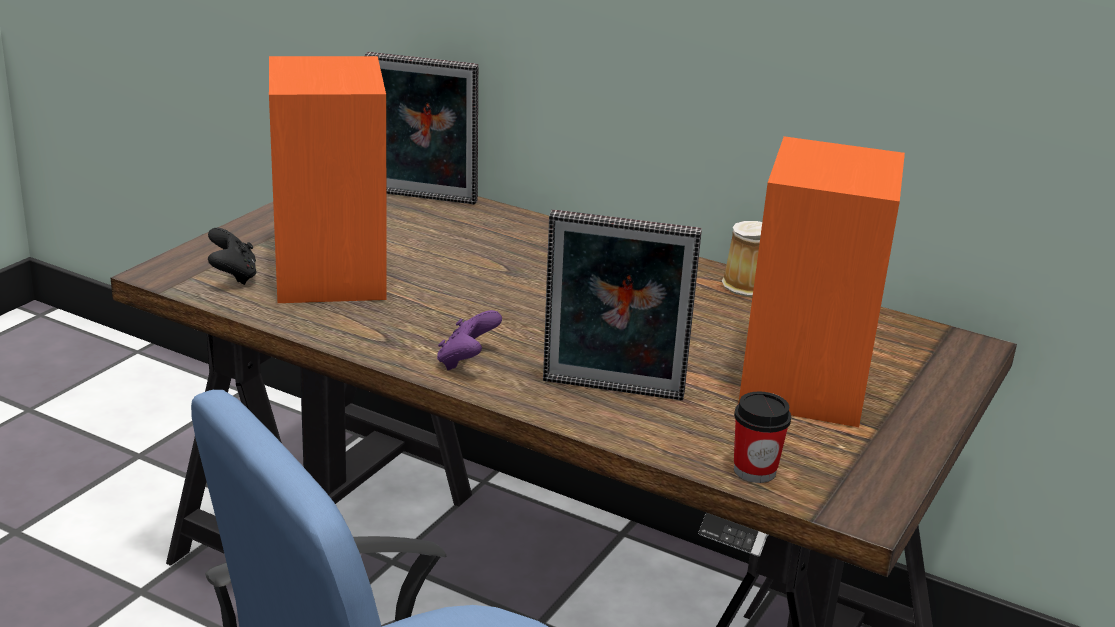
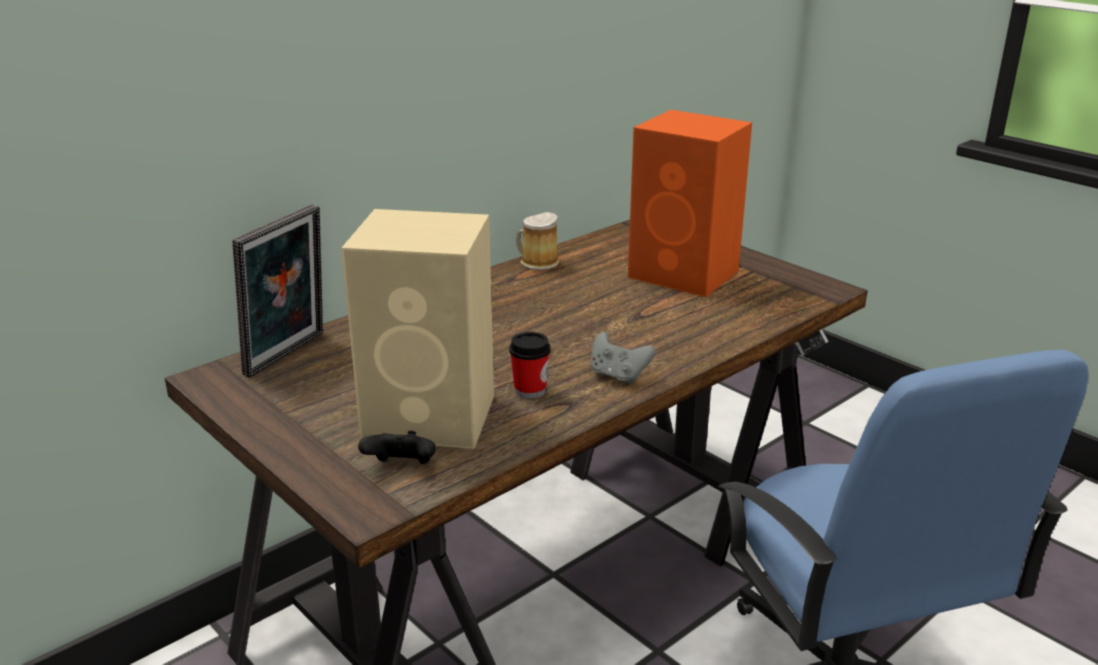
camera: 70 degrees left, 0 degrees up
(330, 277) = (433, 417): orange speaker -> beige speaker
(466, 362) = (618, 376): purple game controller -> grey game controller
(611, 392) = (679, 331): picture frame -> none
(754, 470) = (785, 307): cup -> cup (530, 390)

